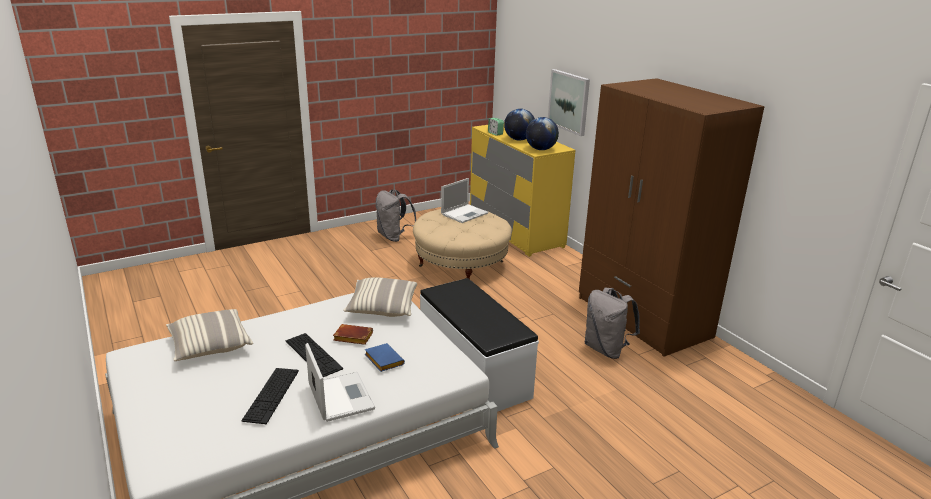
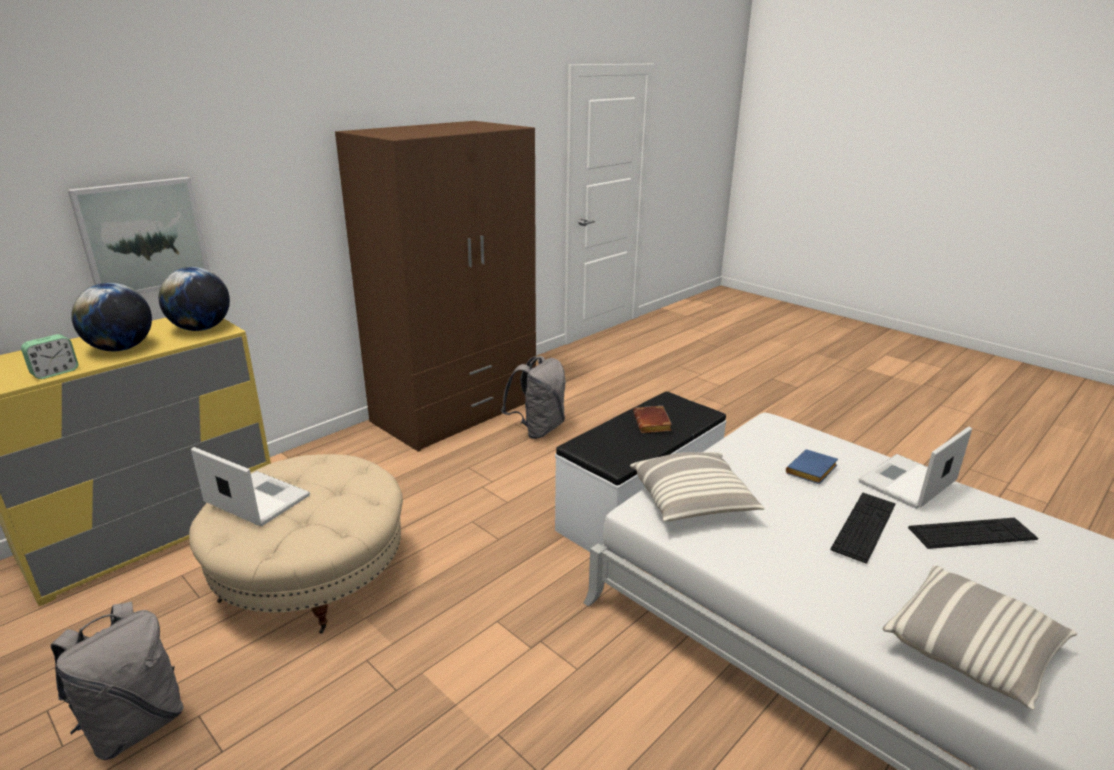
camera: 105 degrees left, 0 degrees up
(352, 338) = (792, 507): brown book -> brown book (653, 424)

